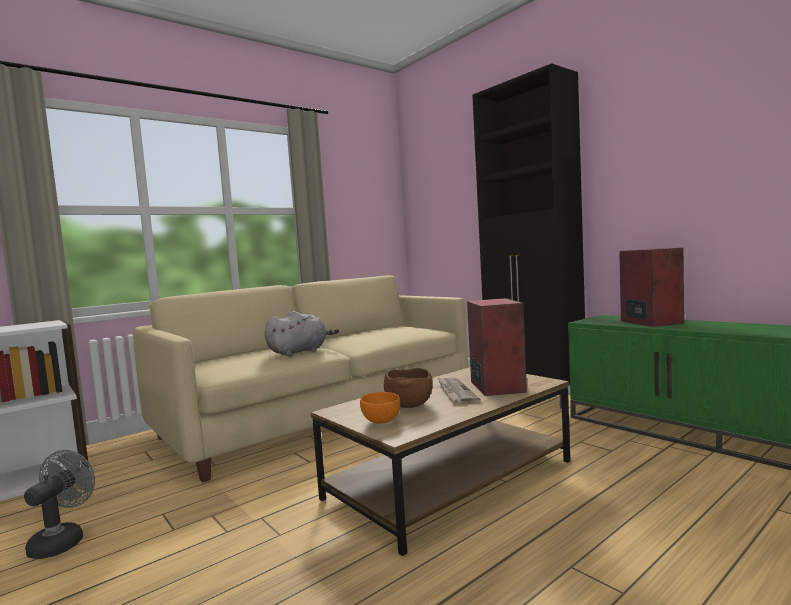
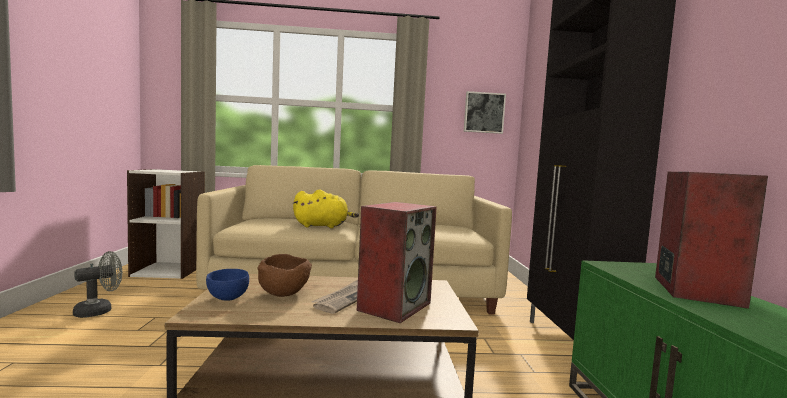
camera: 35 degrees right, 0 degrees up
(300, 352) = (323, 226): grey plush toy -> yellow plush toy
(374, 210) = (483, 113): none -> picture
(381, 421) = (228, 298): orange bowl -> blue bowl

